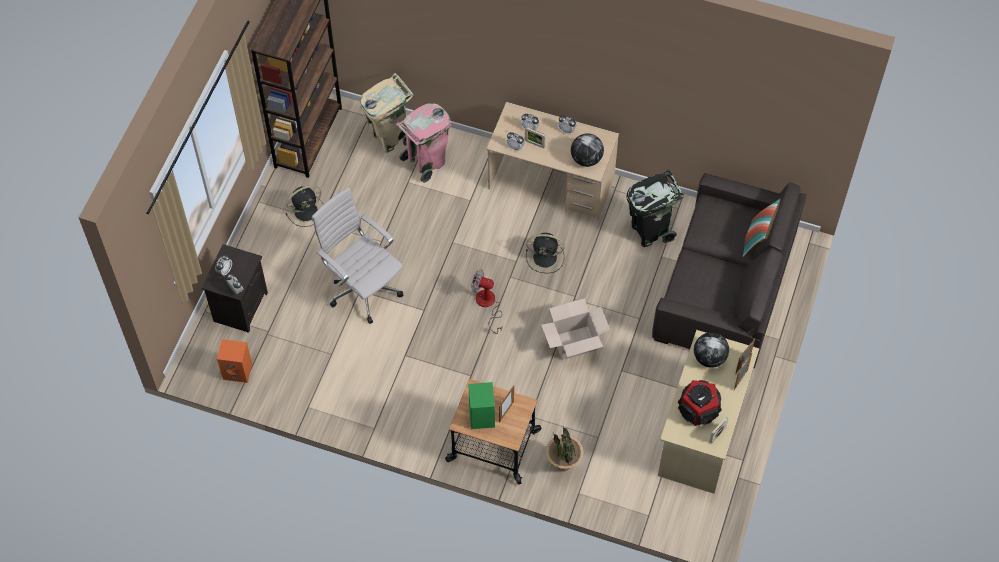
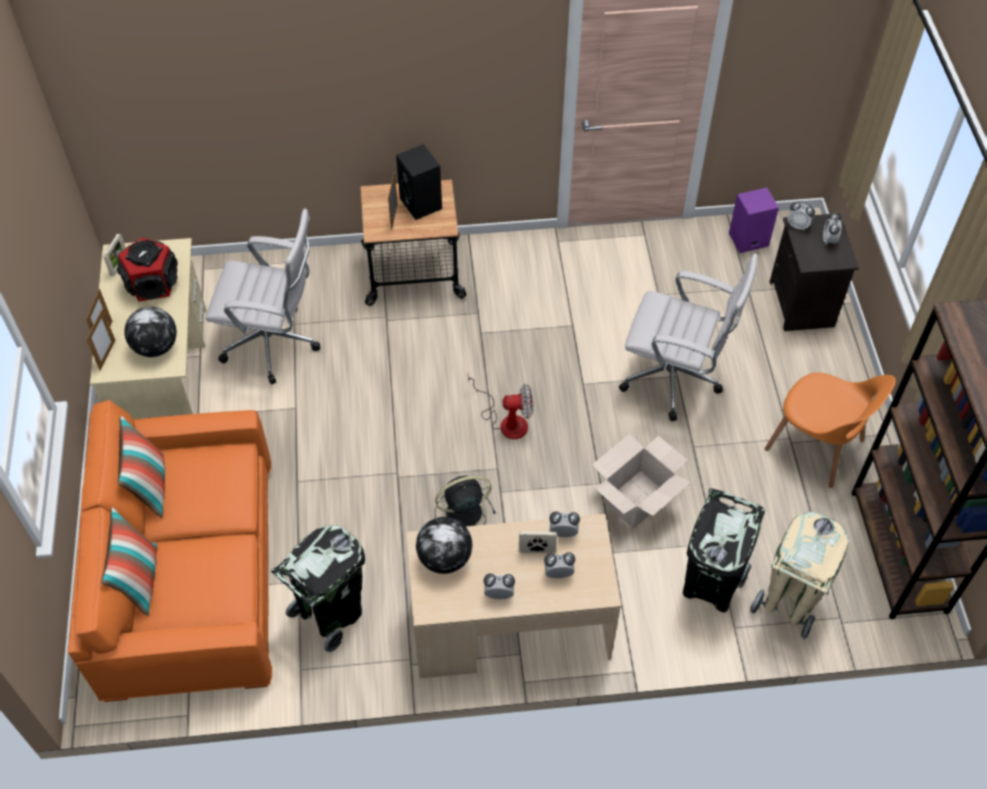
camera: 155 degrees right, 5 degrees down
(238, 371) = (748, 240): orange speaker -> purple speaker
(307, 211) = (817, 447): black fan -> orange chair
(426, 162) = (710, 585): pink trash can -> black trash can
(481, 415) = (422, 204): green speaker -> black speaker
(563, 466) = (322, 281): potted plant -> none
(574, 342) = (371, 418): cardboard box -> cardboard box (636, 500)
(617, 426) = (275, 344): none -> white office chair
(725, 286) = (190, 574): grey sofa -> orange sofa
(737, 293) = (150, 486): none -> pillow

